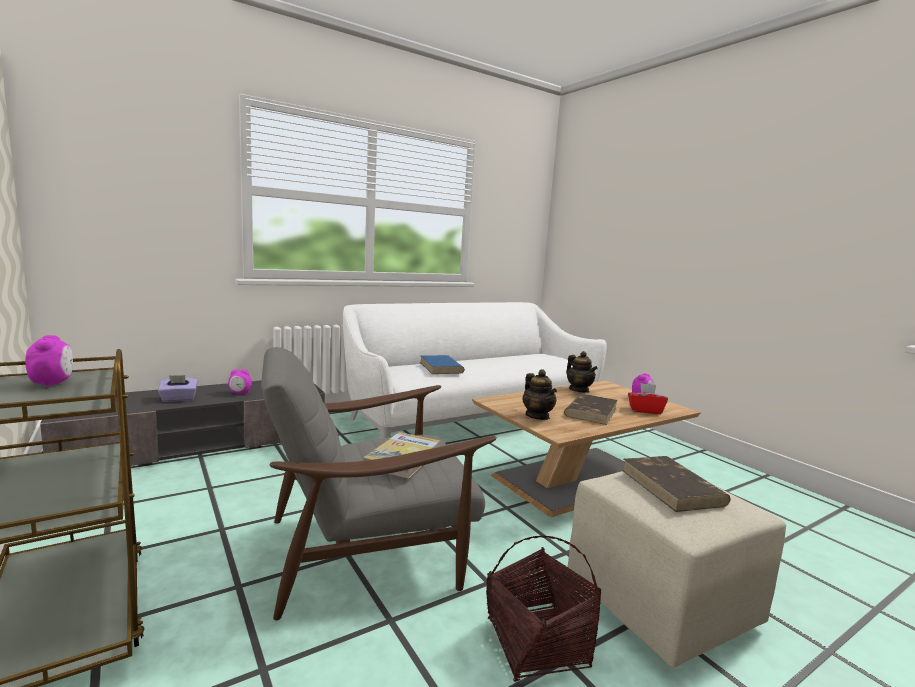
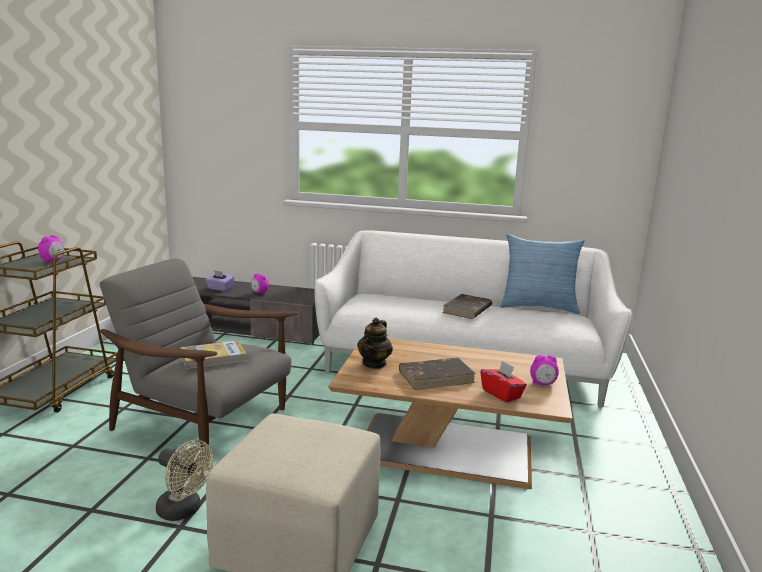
camera: 45 degrees right, 5 degrees up
(441, 368) = (407, 304): blue book -> none
(514, 353) = (538, 306): none -> pillow
(536, 643) = (184, 511): basket -> beige fan
(579, 390) = (492, 357): teapot -> none
(672, 487) = (305, 441): brown book -> brown book (467, 309)

